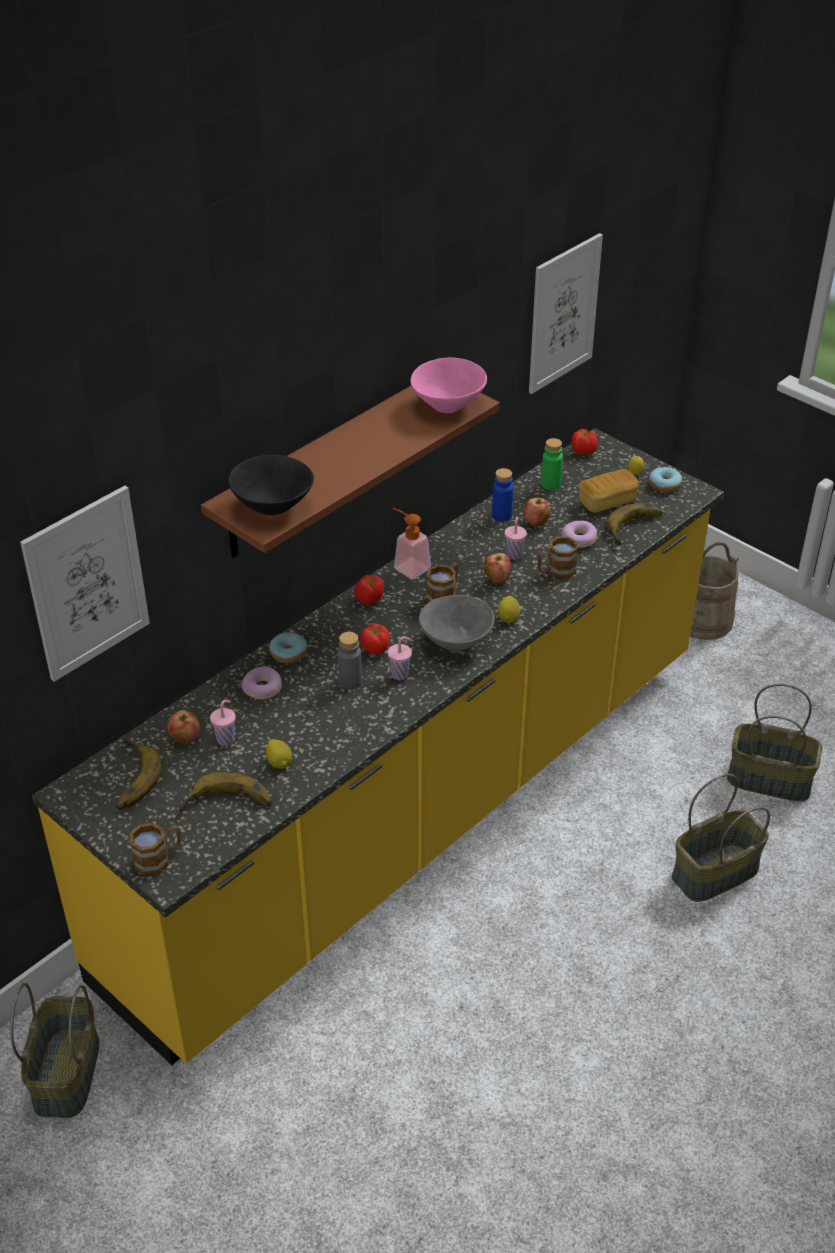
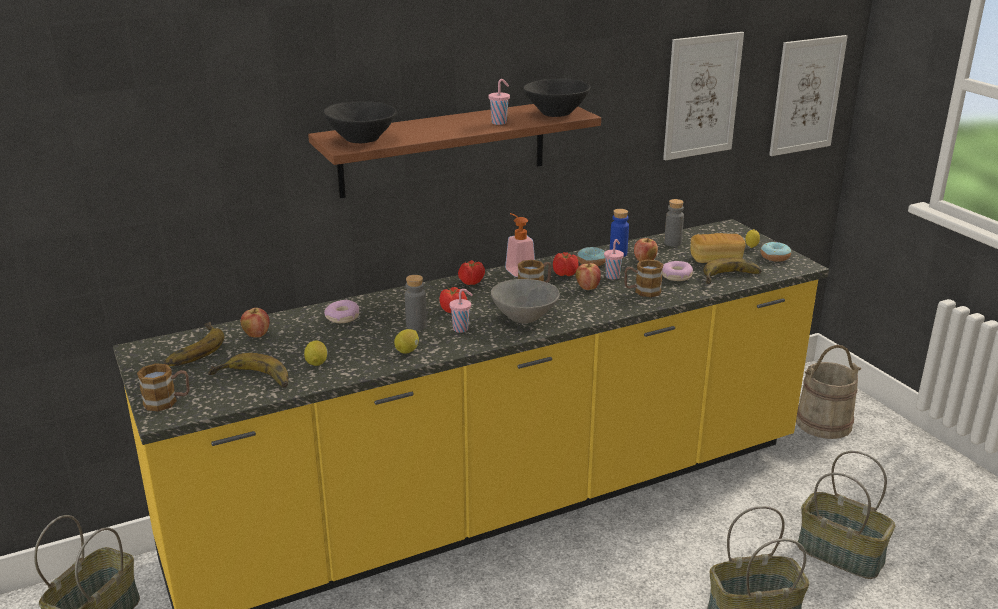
camera: 20 degrees right, 15 degrees down
(87, 583) = (186, 164): picture -> picture (806, 95)
(226, 739) = (287, 341): pink cup -> pink cup (500, 122)
(288, 653) = (381, 301): donut -> donut (591, 262)
(447, 405) = (555, 113): pink bowl -> black bowl
(508, 618) = (580, 311): lemon -> lemon (407, 351)
(550, 484) = (672, 243): green bottle -> grey bottle
(584, 451) = (714, 229): tomato -> tomato (565, 274)

